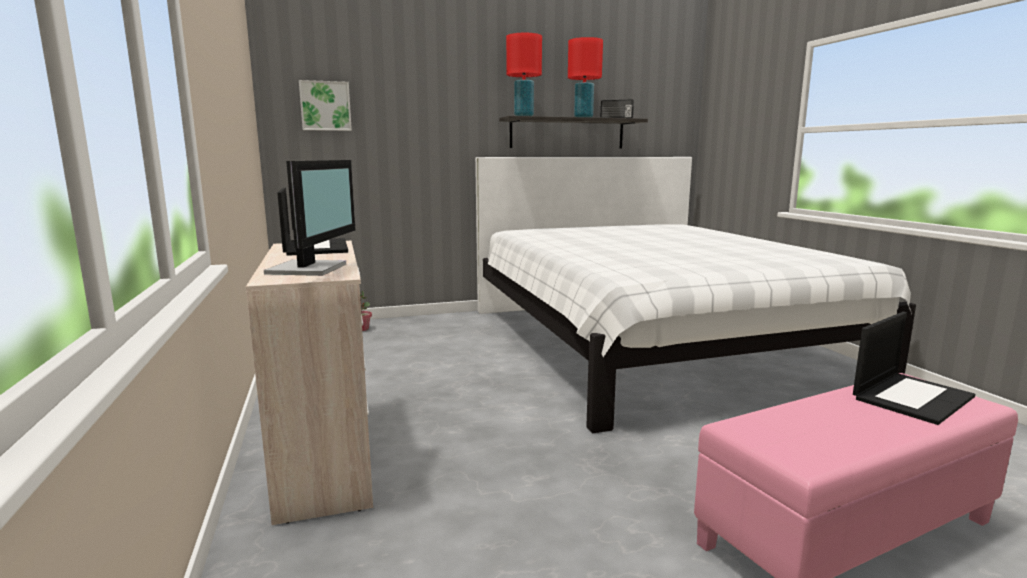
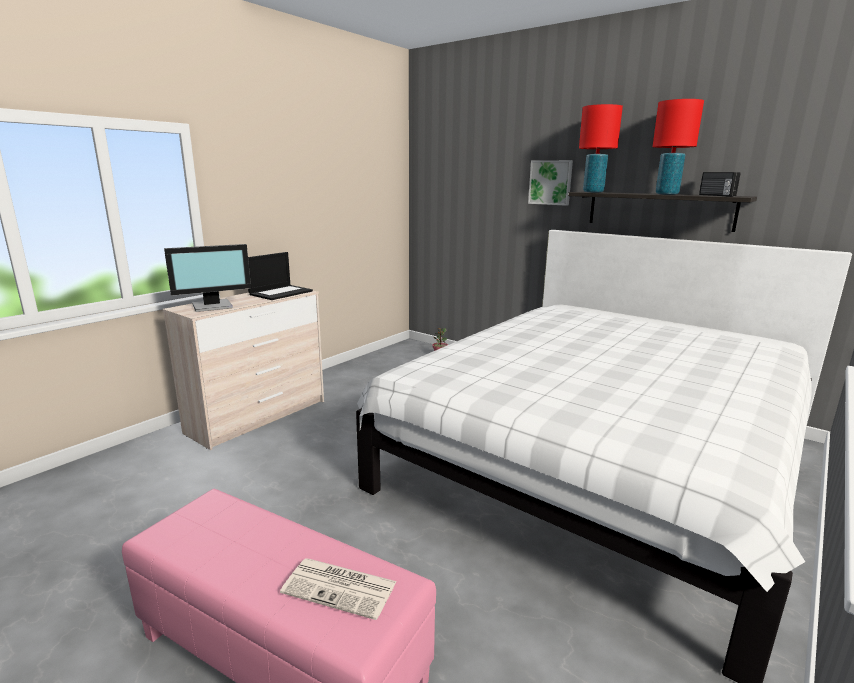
camera: 55 degrees right, 5 degrees up
(325, 106) = (447, 181): picture -> picture (550, 182)
(912, 397) = (341, 587): laptop -> newspaper

